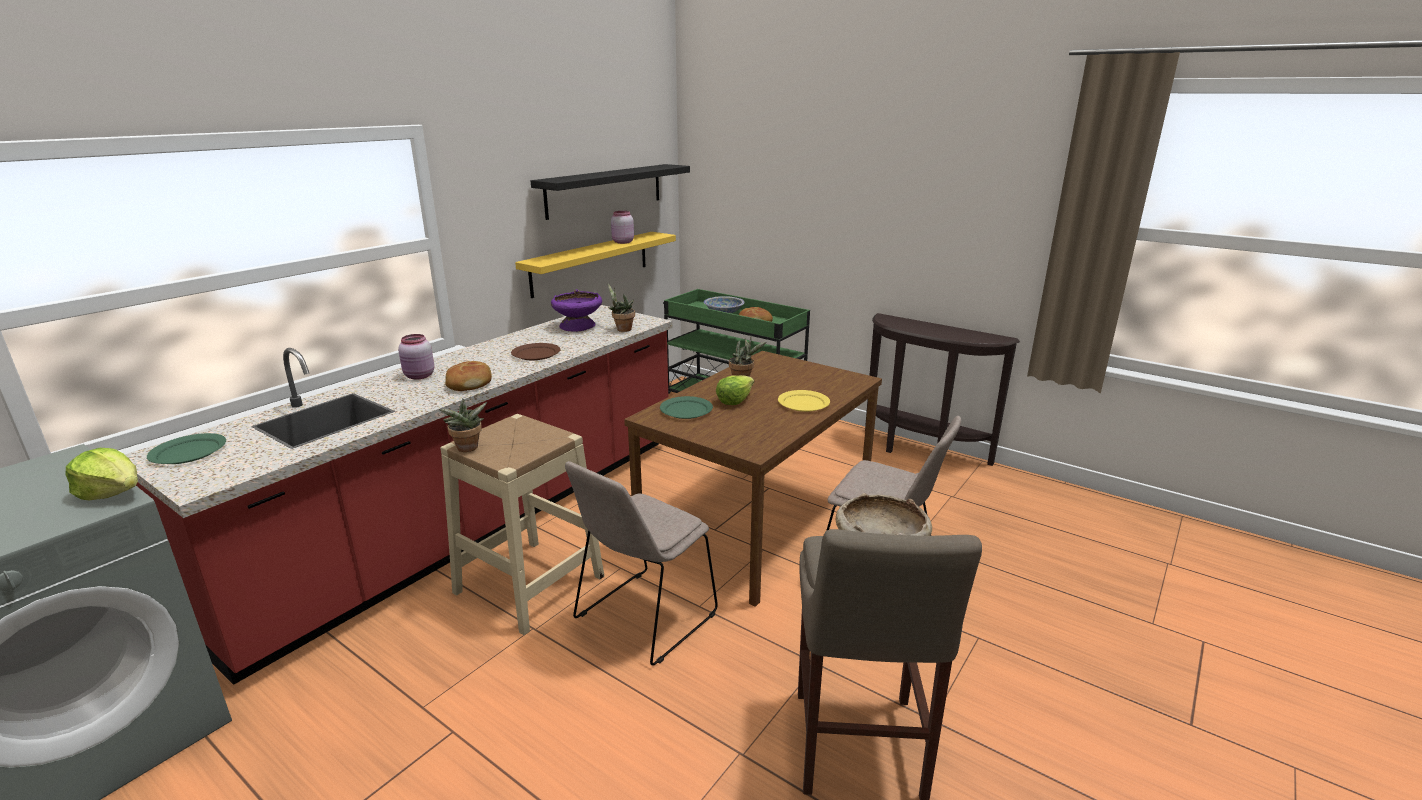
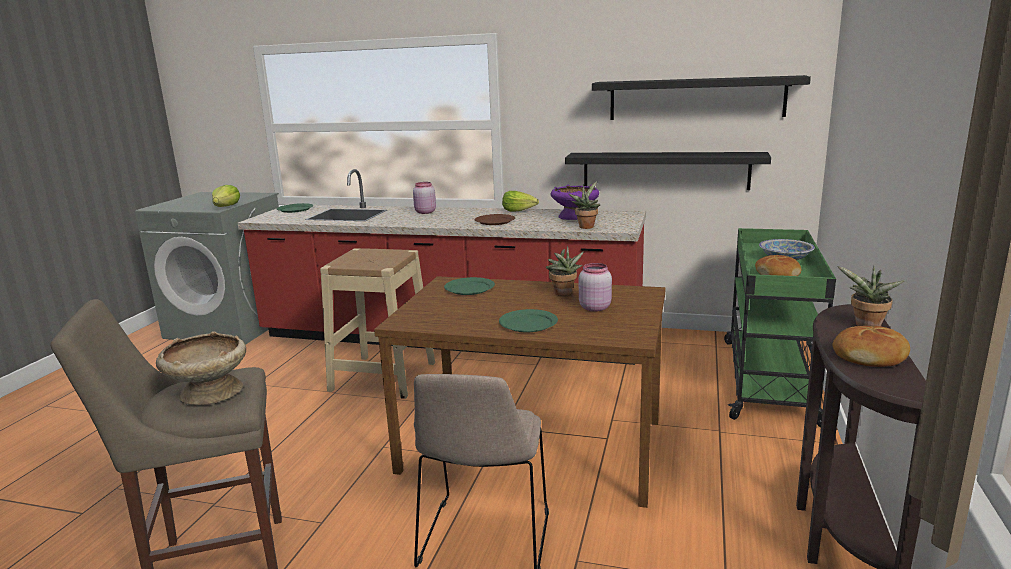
camera: 70 degrees right, 5 degrees down
(467, 449) = (351, 253): potted plant -> potted plant (866, 326)
(469, 383) = (421, 222): bread -> bread (870, 357)
(591, 263) = (665, 170): yellow shelf -> black shelf
(622, 242) = (695, 154): pink jar -> pink jar (594, 307)
(643, 618) = (358, 427): beige chair -> none
(734, 400) = (508, 299): lettuce -> lettuce (519, 211)
(803, 403) = (528, 323): yellow plate -> green plate

